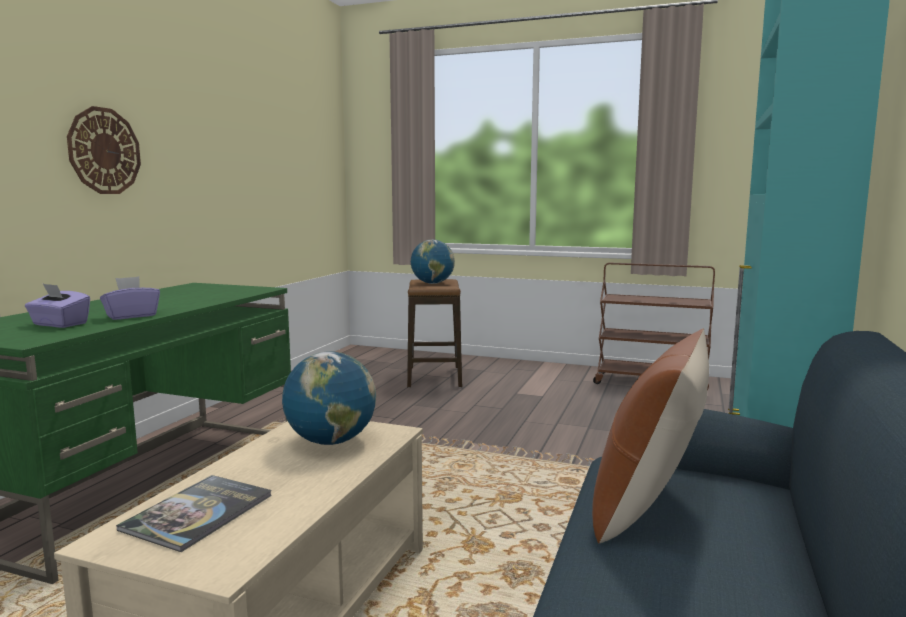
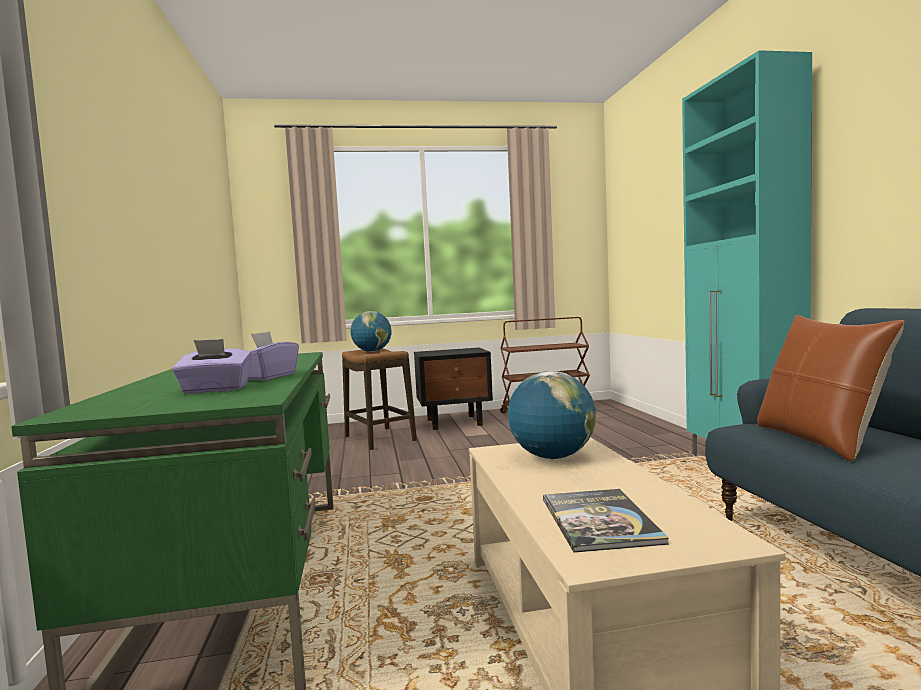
camera: 30 degrees left, 5 degrees down
(104, 151) = (107, 206): wall clock -> none
(533, 374) = (455, 422): none -> black nightstand

